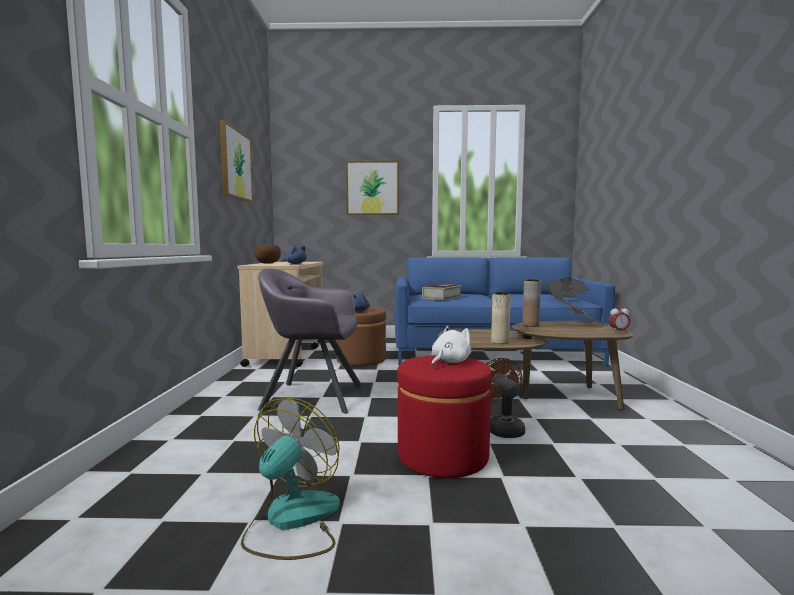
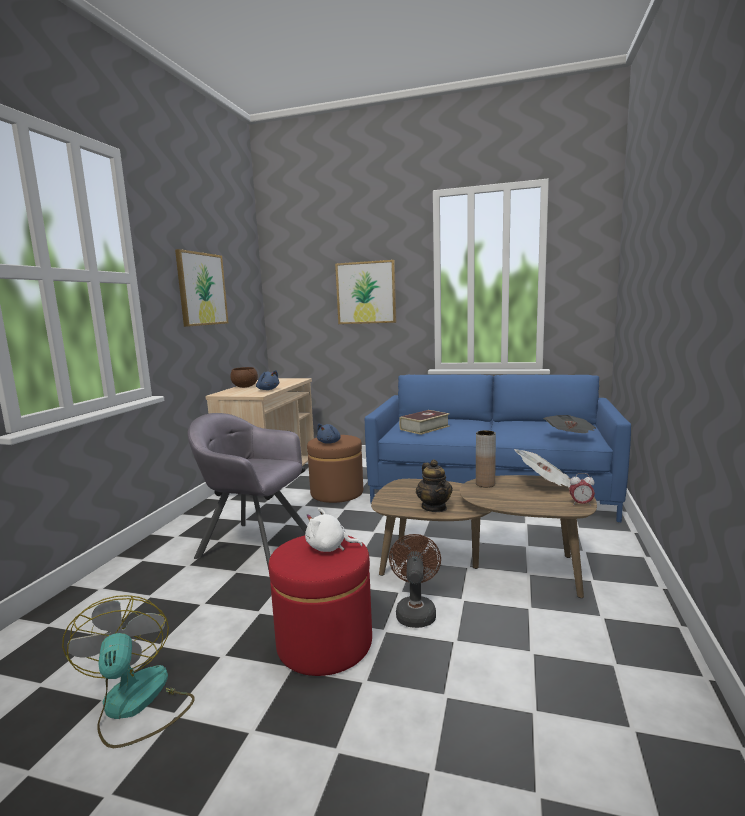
camera: 15 degrees right, 5 degrees up
(292, 521) = (135, 705): fan -> fan turned 60 degrees counterclockwise
(449, 362) = (329, 548): white plush toy -> white plush toy turned 135 degrees counterclockwise
(500, 342) = (434, 507): beige vase -> teapot

